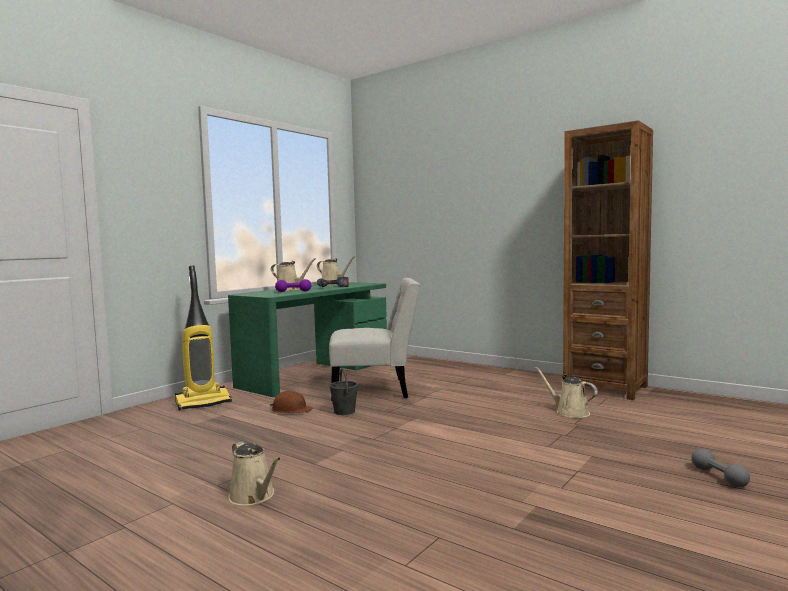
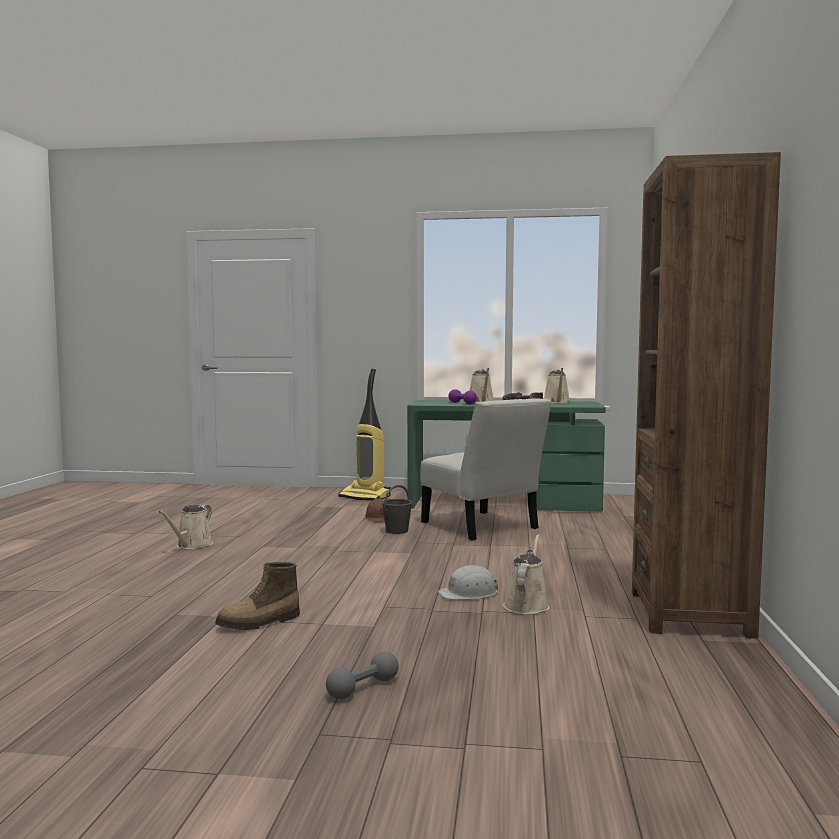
camera: 60 degrees right, 0 degrees up
(535, 420) = (469, 593): none -> white hard hat
(564, 493) = (259, 623): none -> boot

